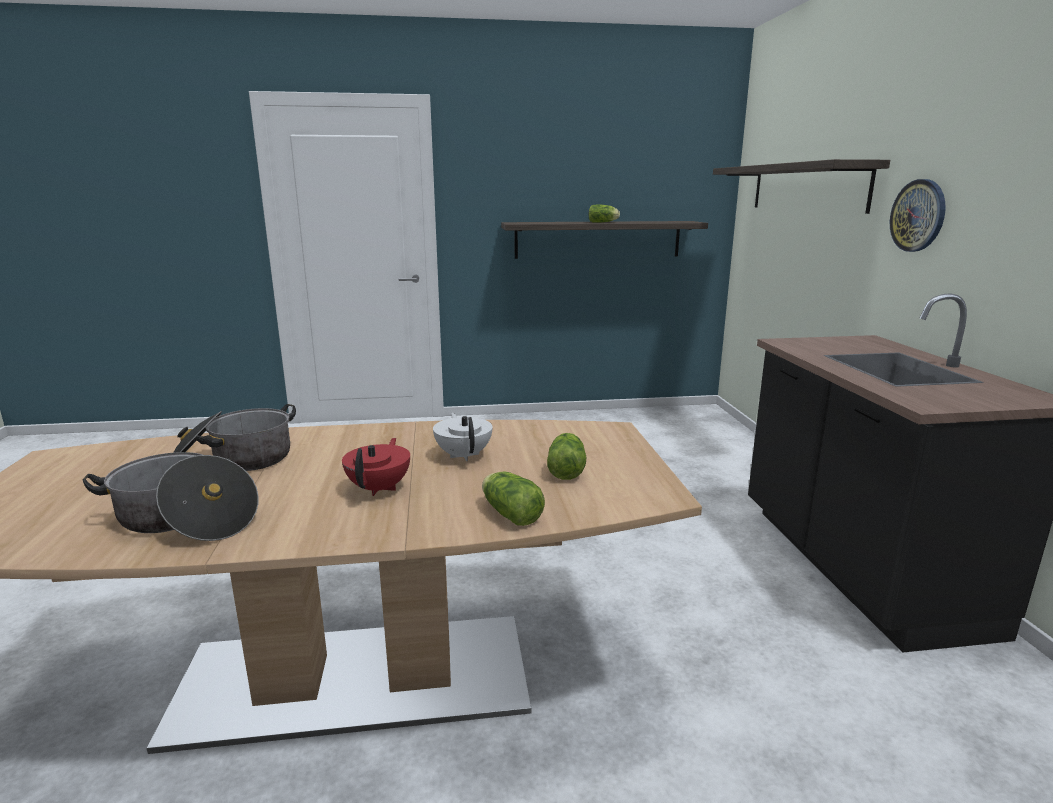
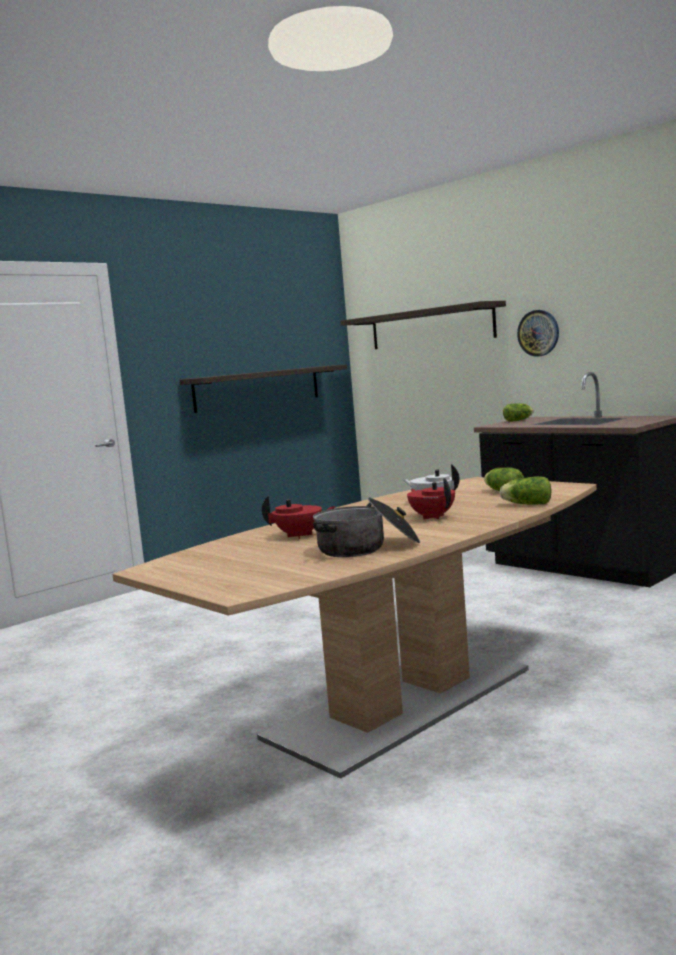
camera: 35 degrees left, 10 degrees down
(234, 461) = (300, 535): cooking pot -> red teapot
(603, 222) = (270, 370): lettuce -> lettuce (519, 420)

